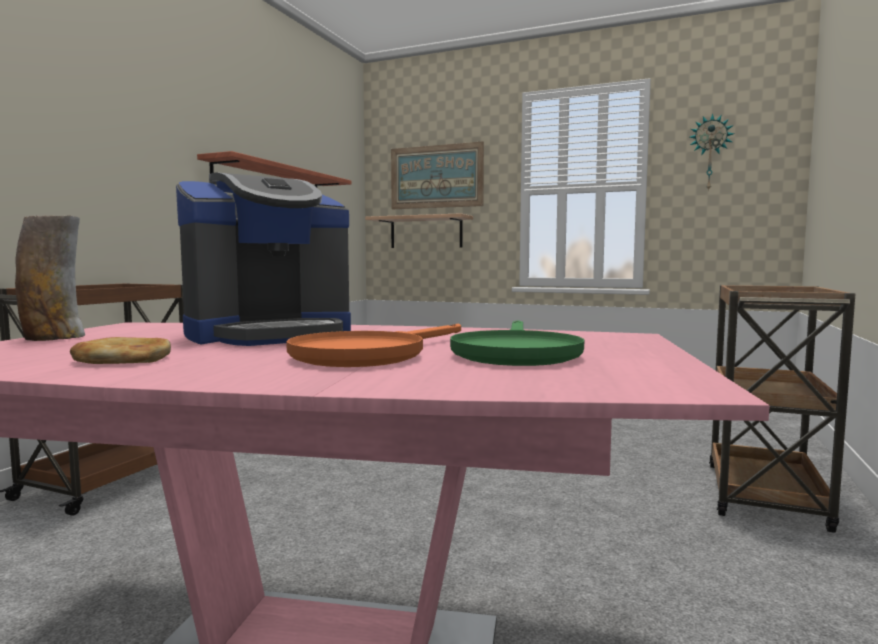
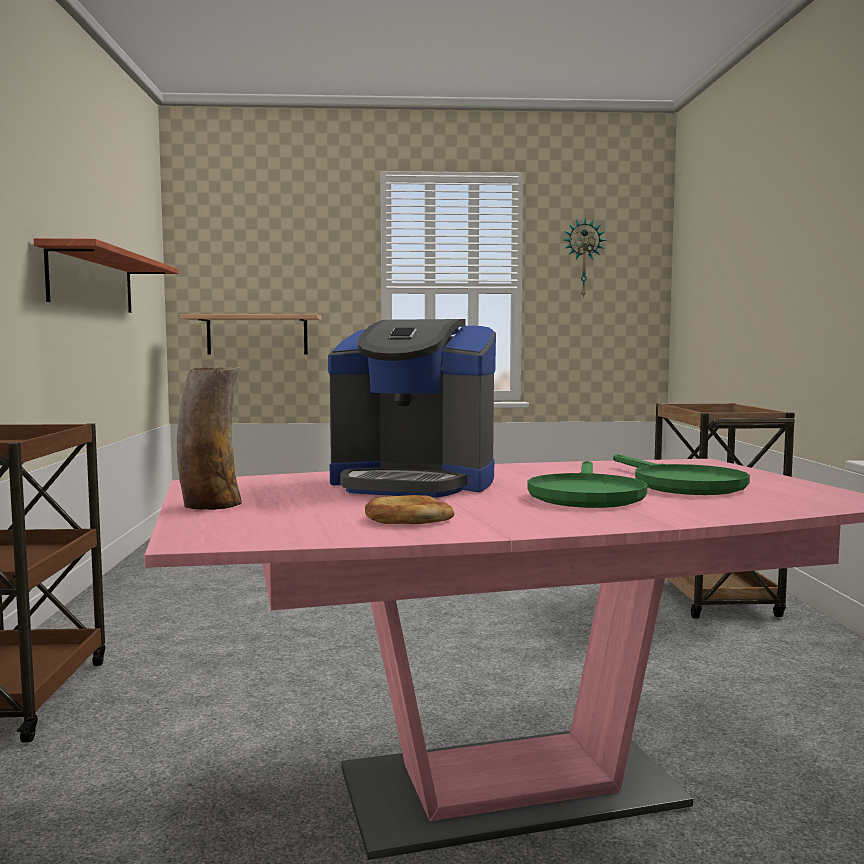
camera: 25 degrees left, 0 degrees up
(269, 334) = (414, 483): coffee machine -> coffee machine turned 75 degrees clockwise
(370, 354) = (585, 494): orange frying pan -> green frying pan
(436, 176) = (270, 264): picture -> none

